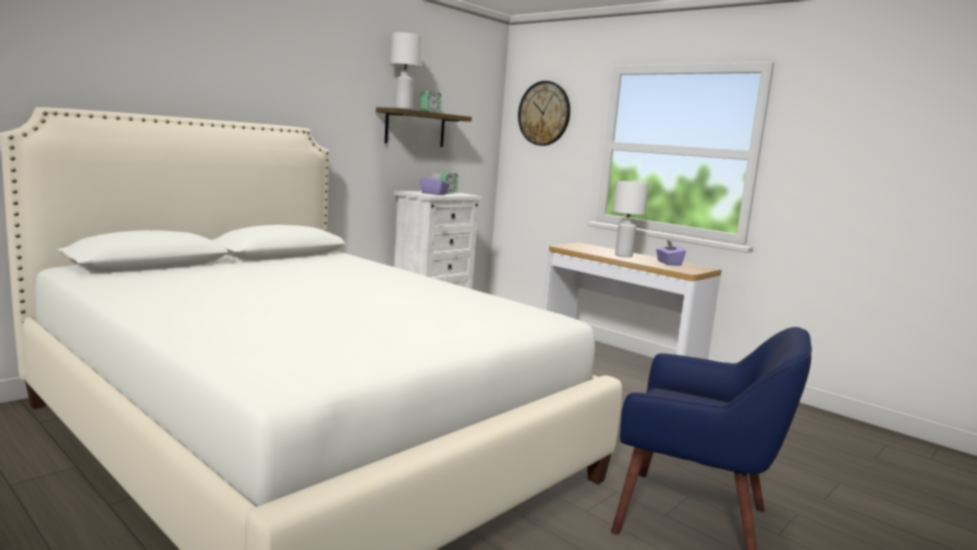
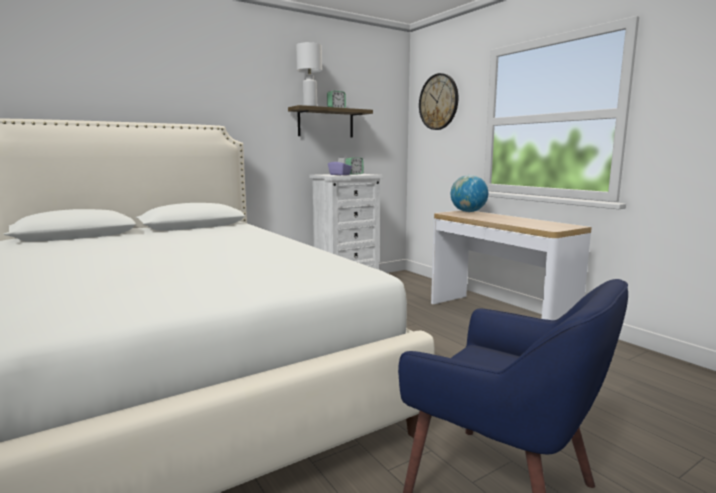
camera: 15 degrees right, 0 degrees up
(584, 245) = (468, 212): none -> globe
(623, 255) = (497, 218): white table lamp -> none
(668, 263) = (538, 223): purple tissue box -> none

